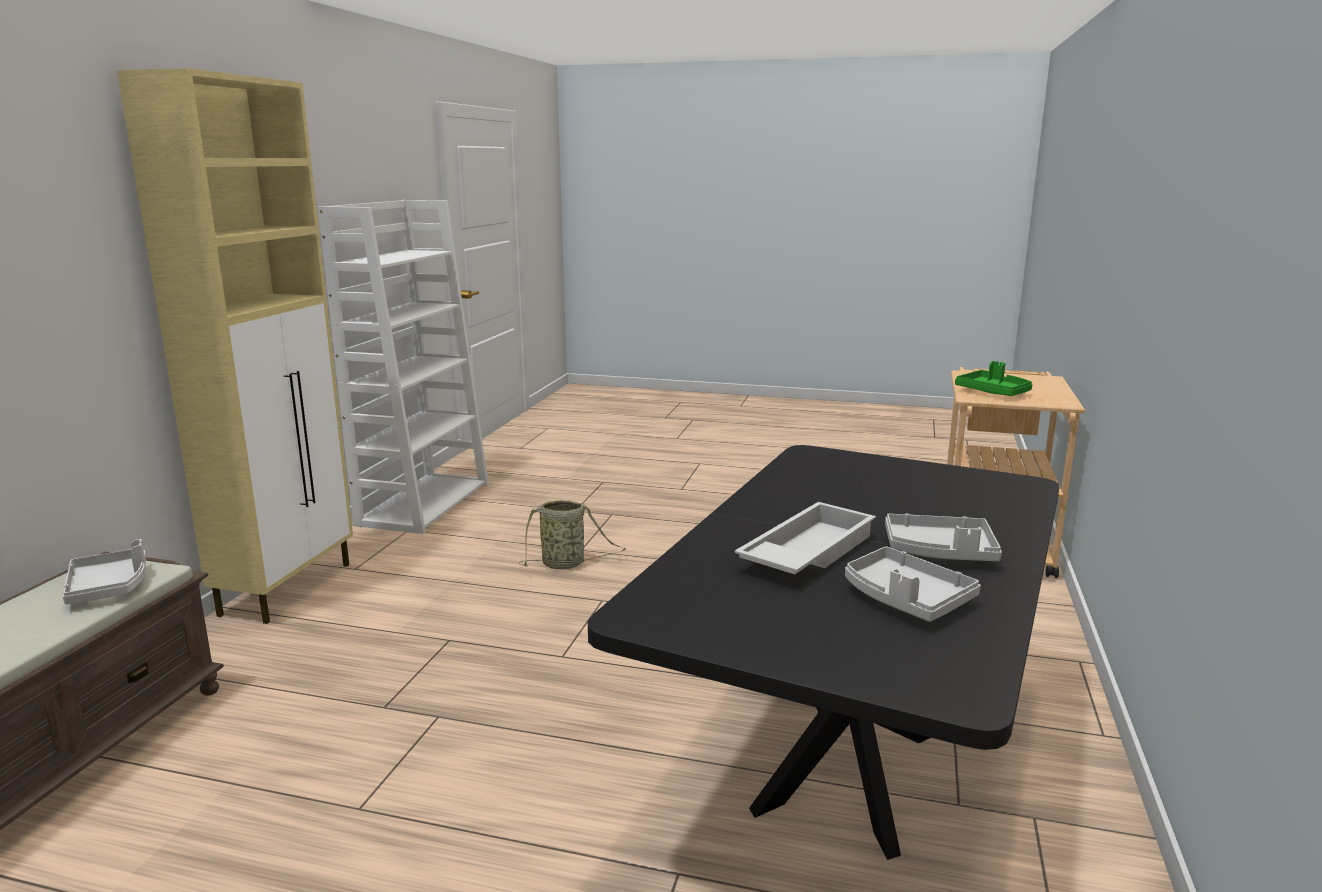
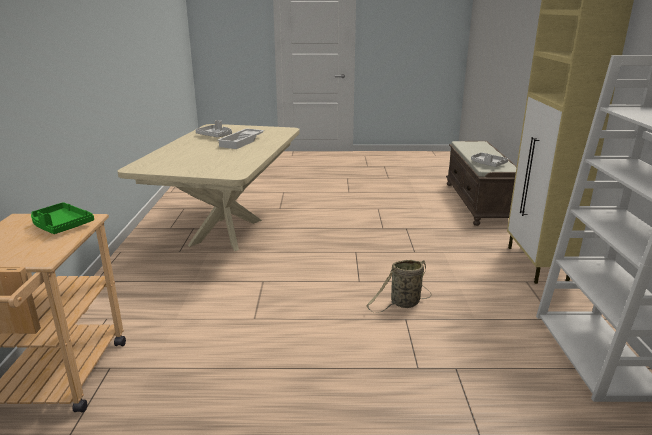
camera: 165 degrees right, 5 degrees up
(848, 767) = (228, 232): black dining table -> beige dining table
(940, 552) = (197, 145): grey tray -> none

